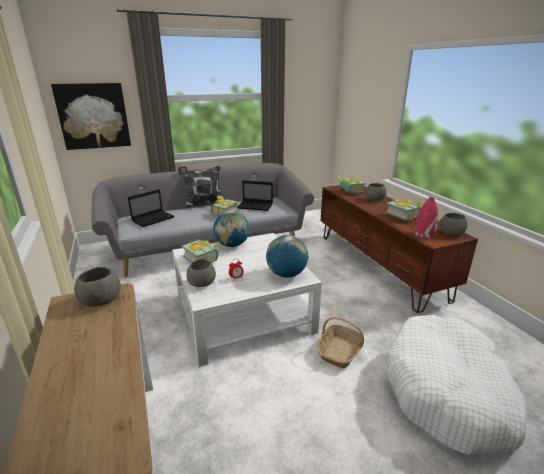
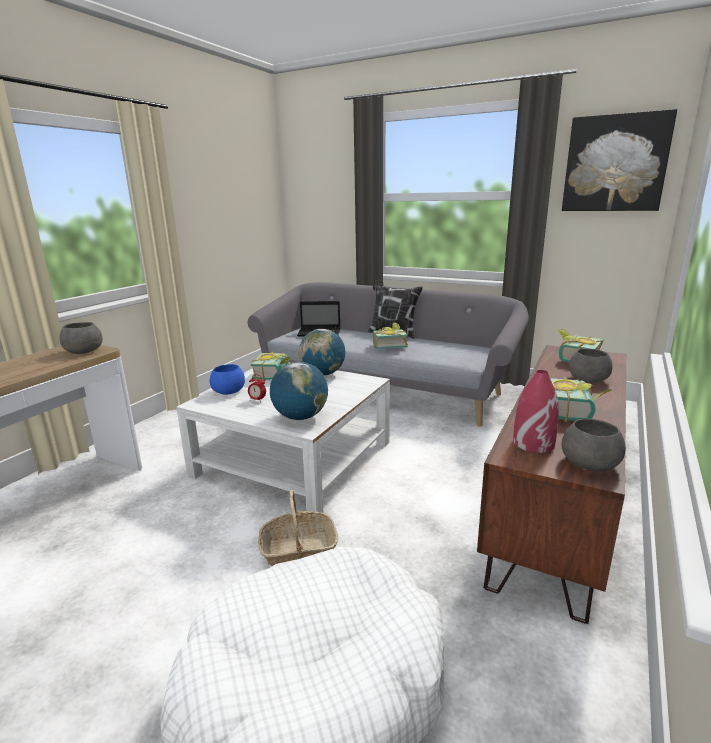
camera: 50 degrees right, 5 degrees down
(93, 116) = (318, 215): picture -> picture (615, 163)
(202, 282) = (229, 391): grey bowl -> blue bowl
(256, 206) = (439, 349): laptop -> none

